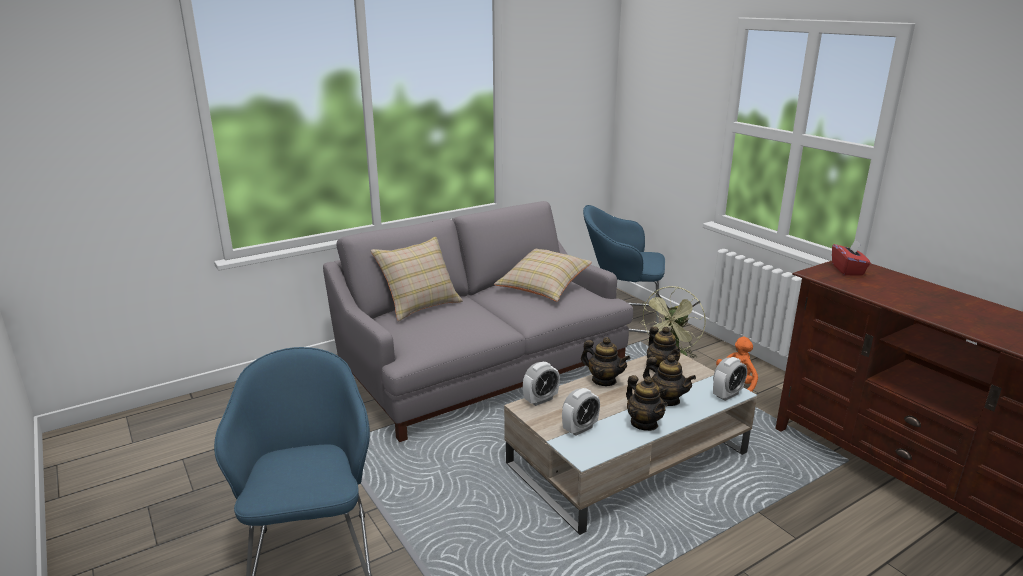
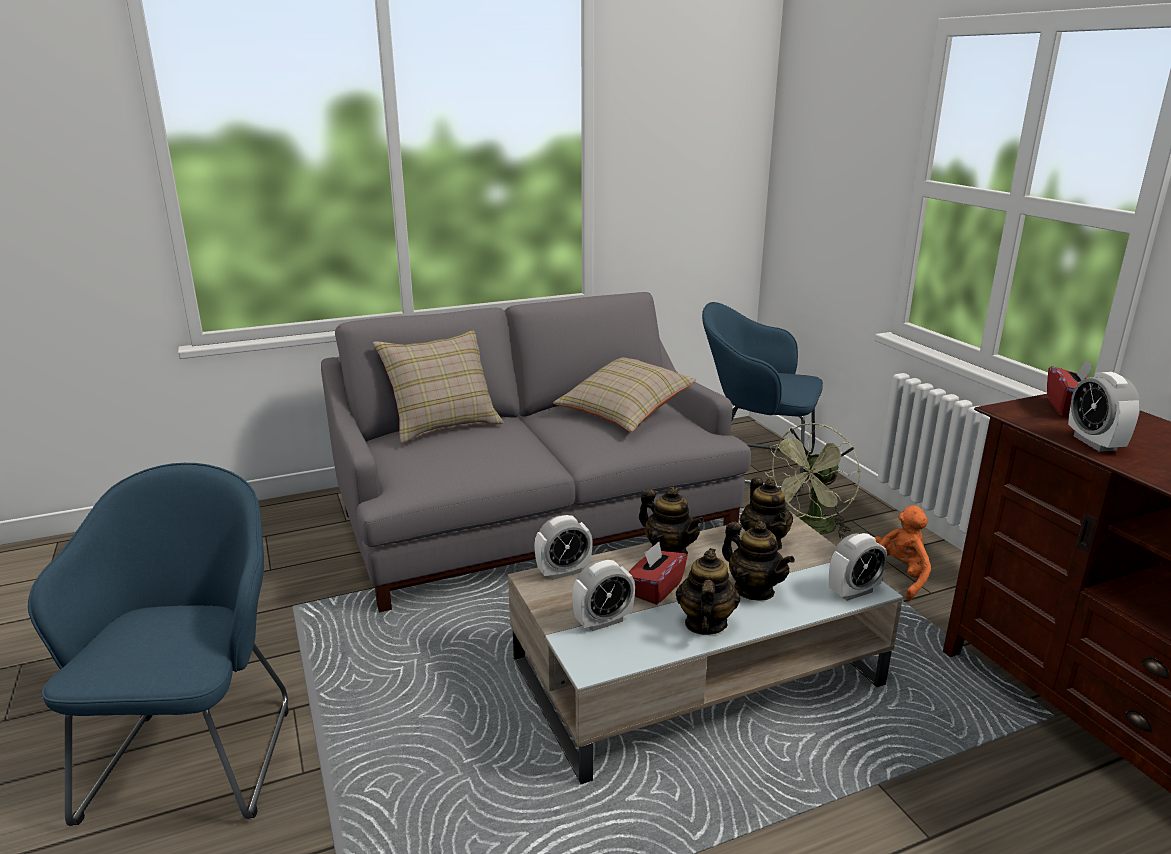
camera: 10 degrees right, 0 degrees up
(604, 405) = (655, 589): none -> red tissue box
(644, 423) = (705, 623): teapot -> teapot turned 150 degrees counterclockwise
(868, 291) = (1094, 443): none -> alarm clock

